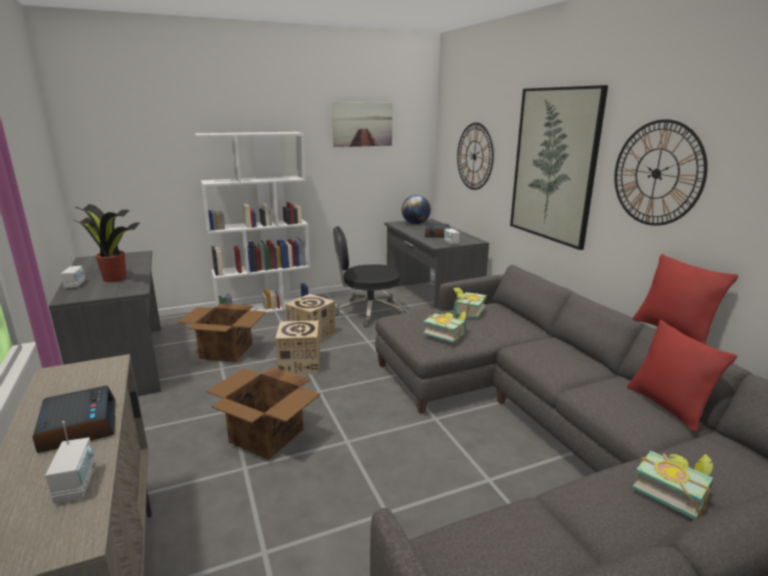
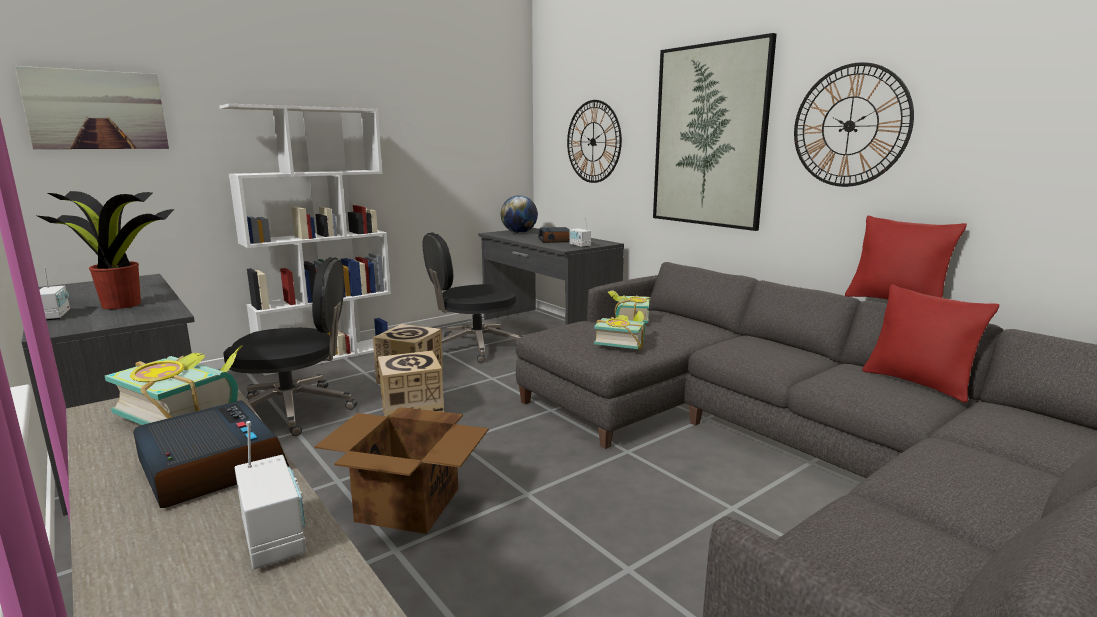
camera: 15 degrees left, 5 degrees down
(227, 351) = (295, 410): cardboard box -> black office chair
(362, 124) = (445, 105): picture -> picture (97, 110)
(672, 491) = (994, 459): book -> book (189, 411)

